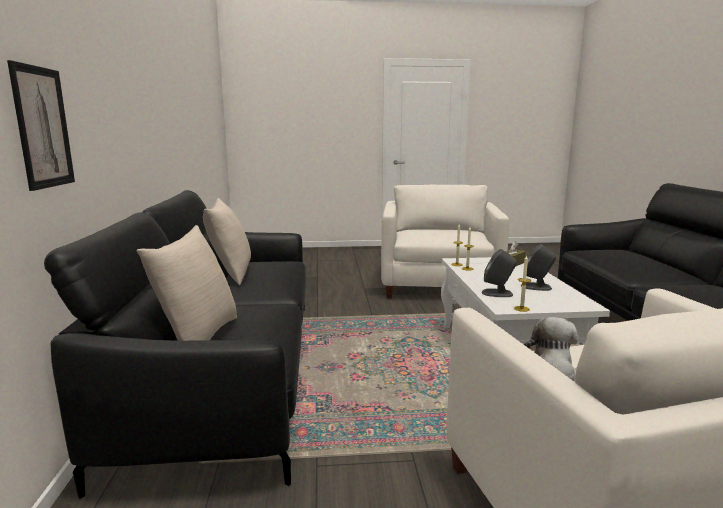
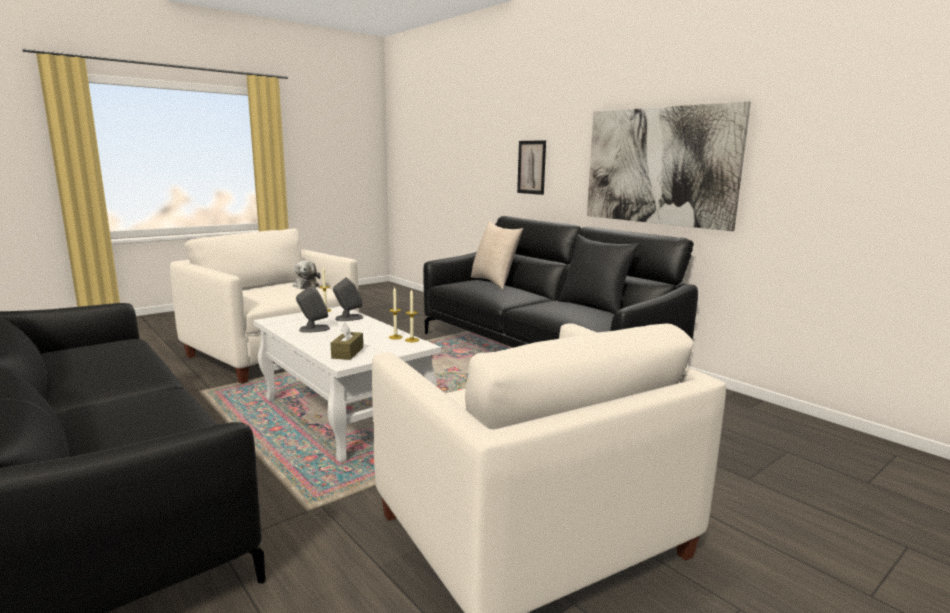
camera: 145 degrees right, 0 degrees up
(151, 123) = (659, 166): none -> picture
(231, 274) = (594, 307): beige pillow -> black pillow

